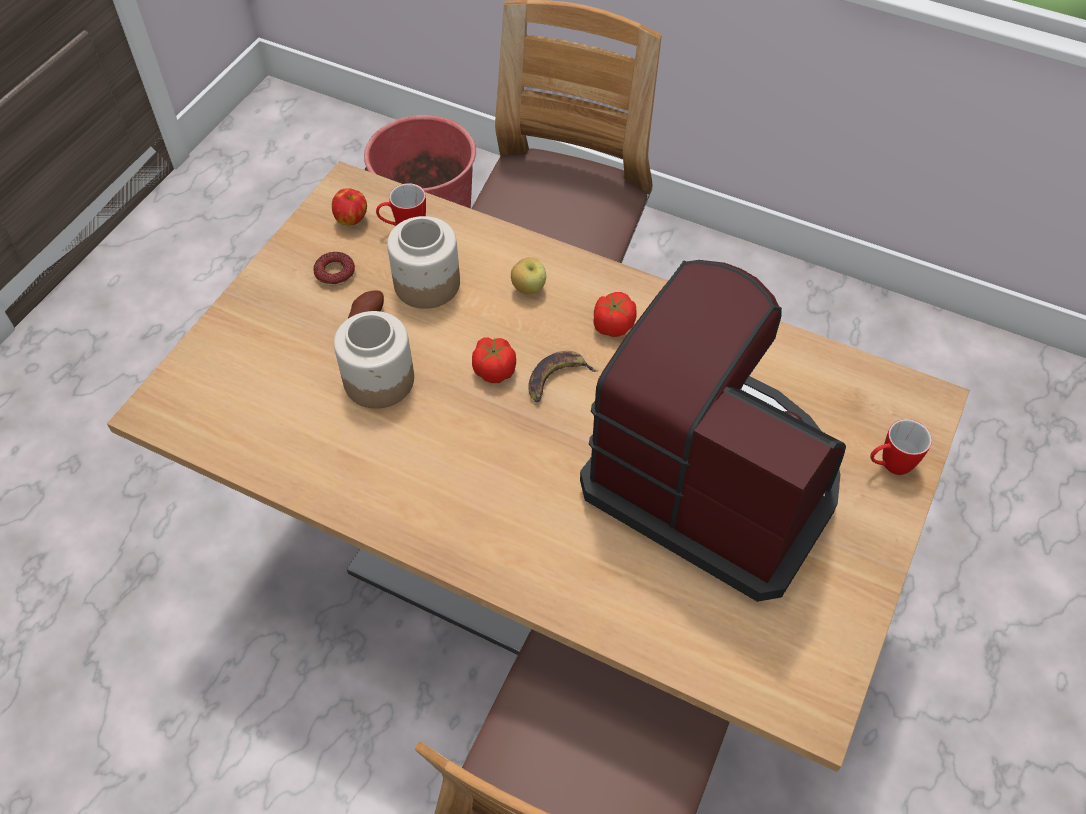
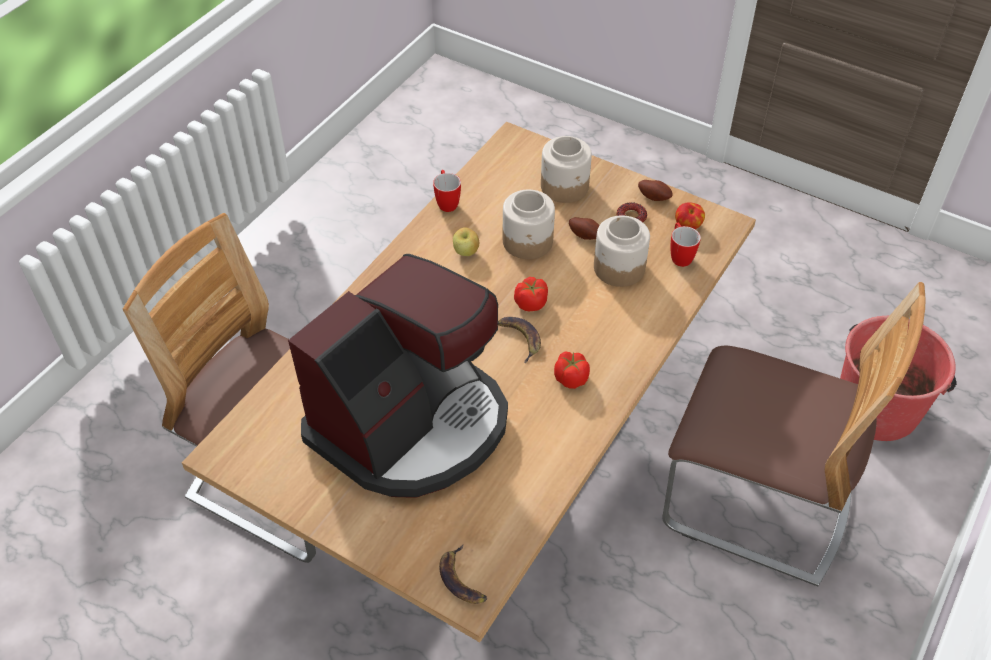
camera: 95 degrees right, 5 degrees down
(268, 343) = (565, 187): none -> jar
(295, 250) = (654, 197): none -> potato
(528, 288) = (613, 328): apple -> apple (466, 252)
(889, 466) = (407, 547): mug -> mug (447, 202)
(911, 409) = (462, 579): none -> banana

